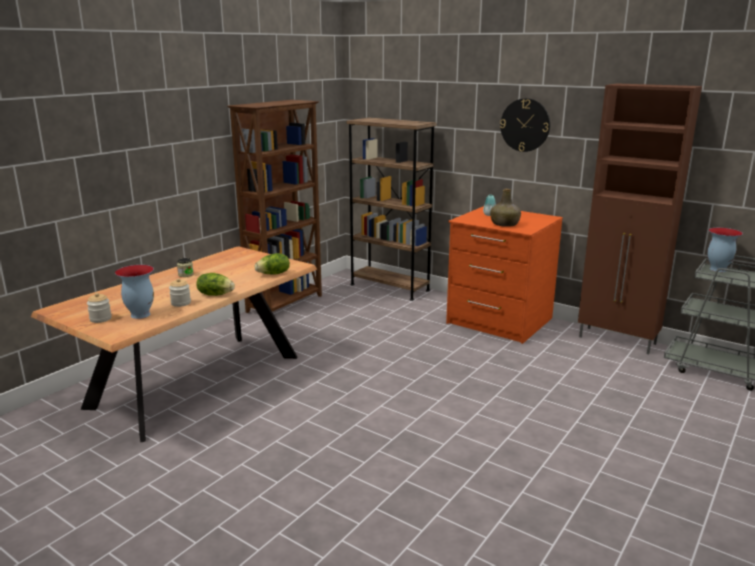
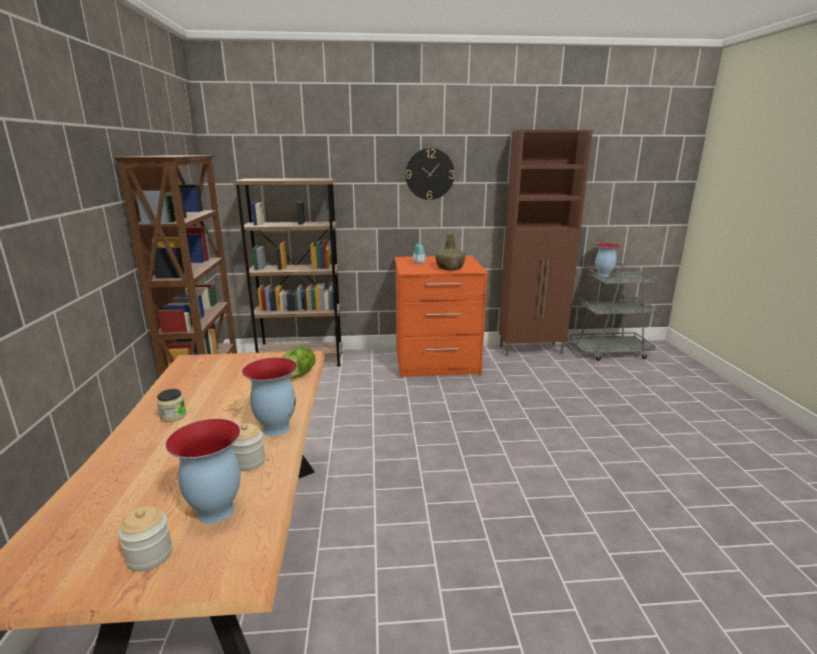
camera: 40 degrees left, 0 degrees up
(215, 294) = (275, 428): lettuce -> vase

